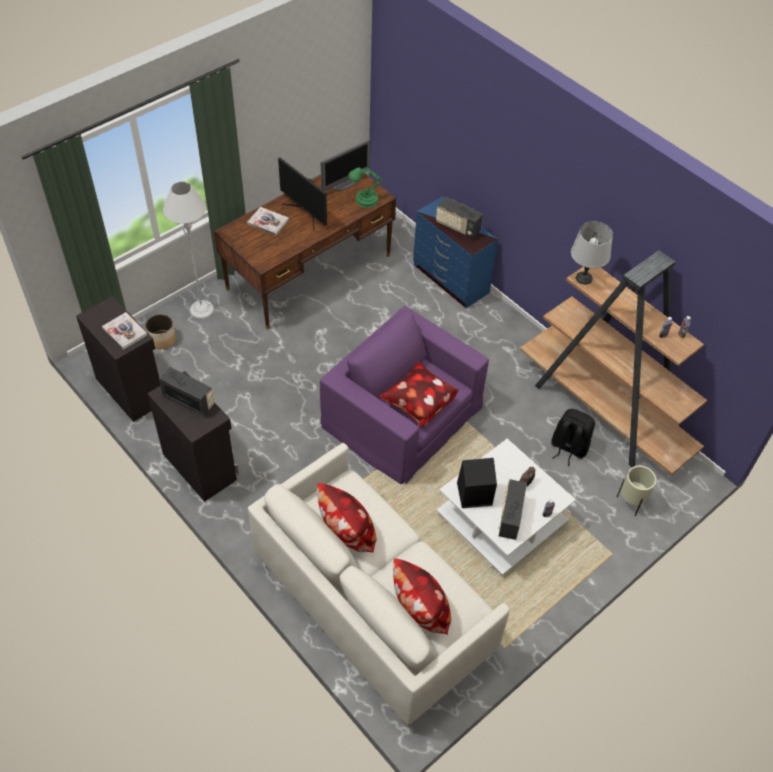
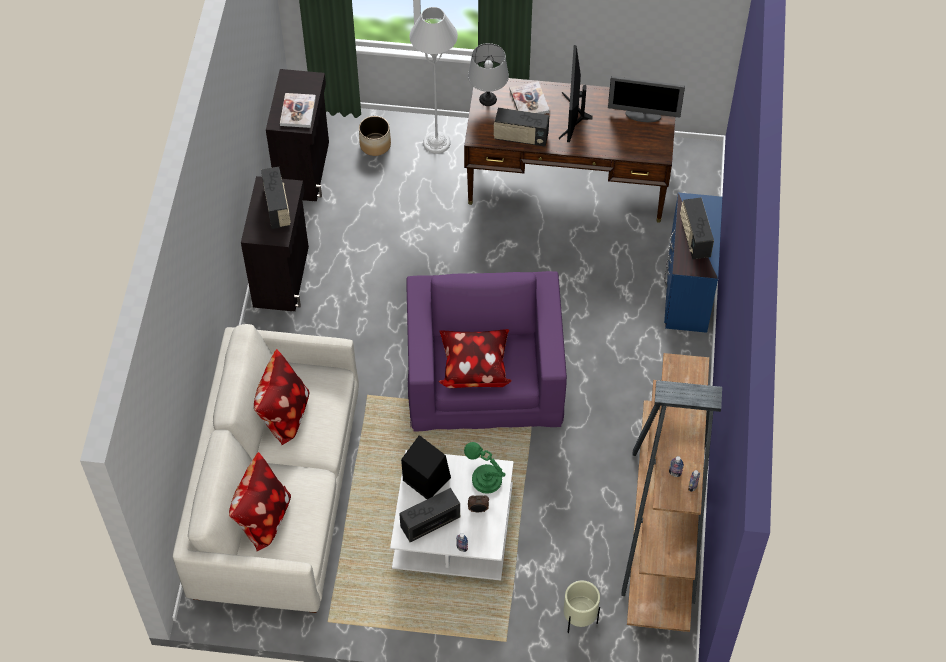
camera: 50 degrees right, 5 degrees up
(290, 245) = (520, 137): none -> radio
(364, 200) = (640, 145): green table lamp -> green table lamp (484, 478)
(568, 448) = (588, 527): black backpack -> none
(583, 278) = (678, 366): grey table lamp -> grey table lamp (488, 99)

